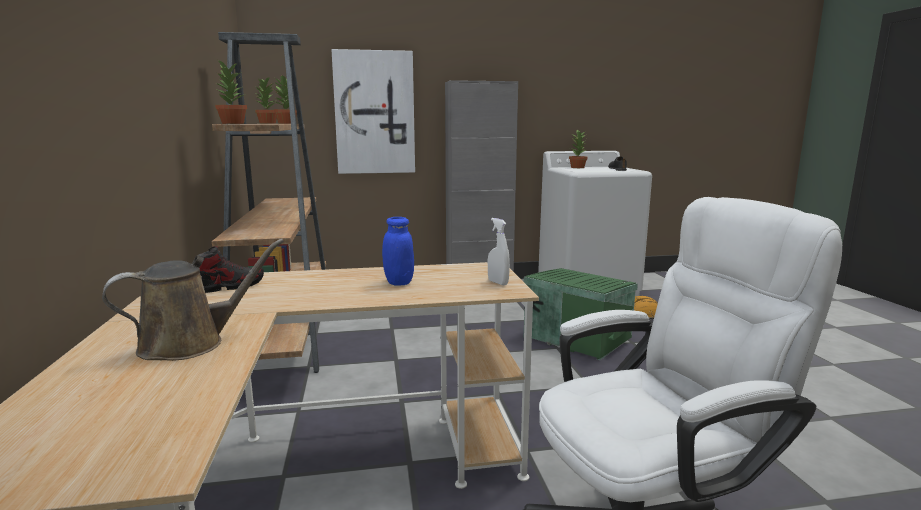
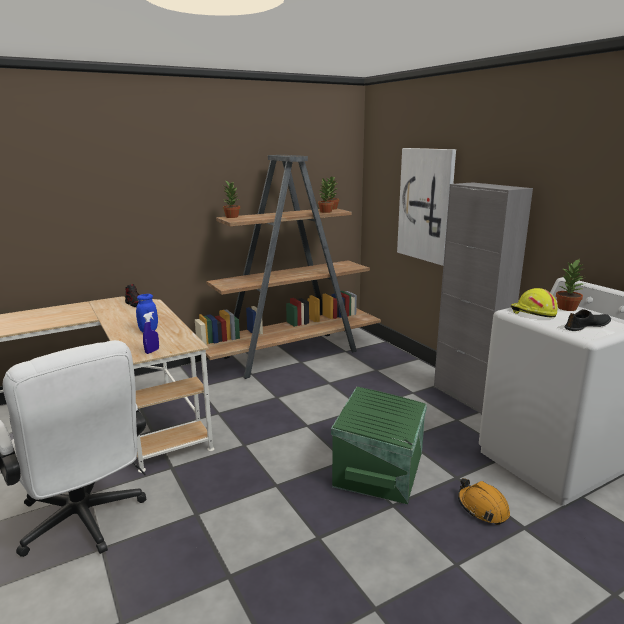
camera: 70 degrees right, 5 degrees up
(190, 344) = (60, 317): brown watering can -> none
(498, 282) = (152, 351): white spray bottle -> blue spray bottle
(584, 170) = (532, 313): none -> yellow hard hat

